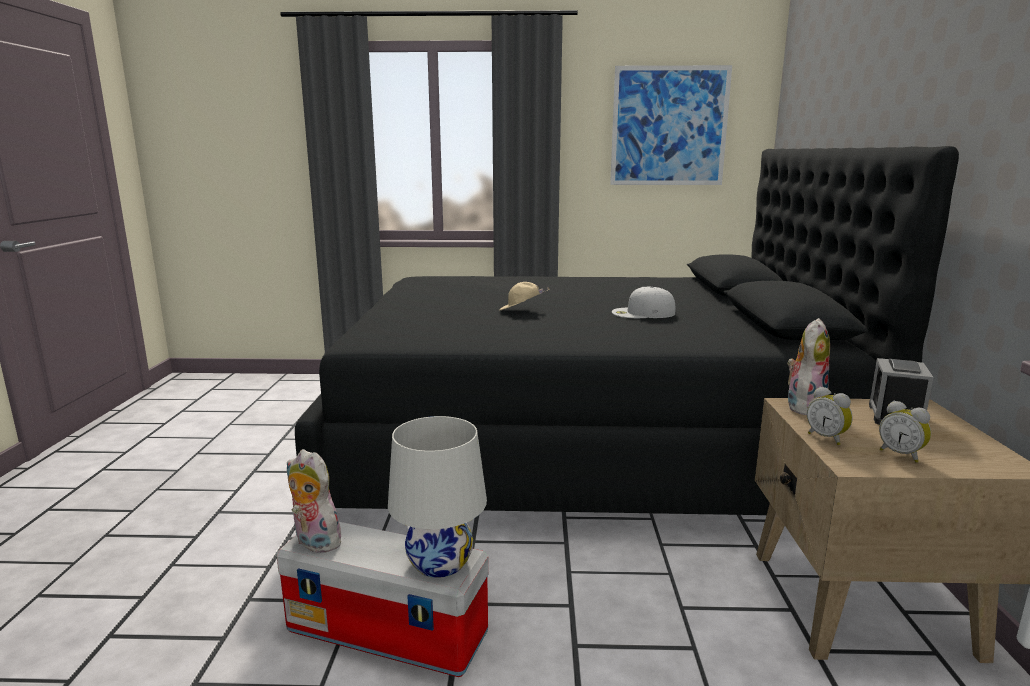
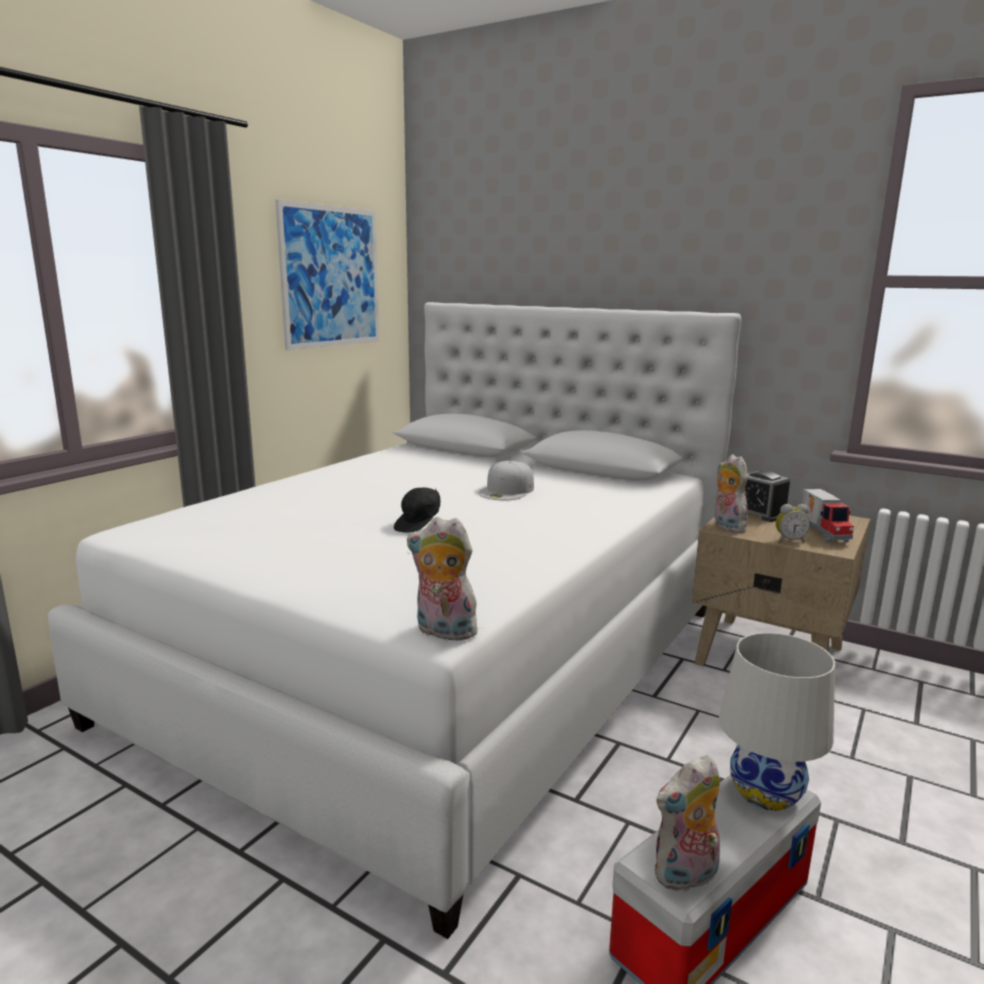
camera: 60 degrees left, 0 degrees up
(355, 343) = (443, 632): none -> plush toy
(521, 310) = (420, 525): beige cap -> black cap
(580, 444) = (440, 662): black bed -> white bed
(901, 454) = (825, 534): alarm clock -> toy truck

